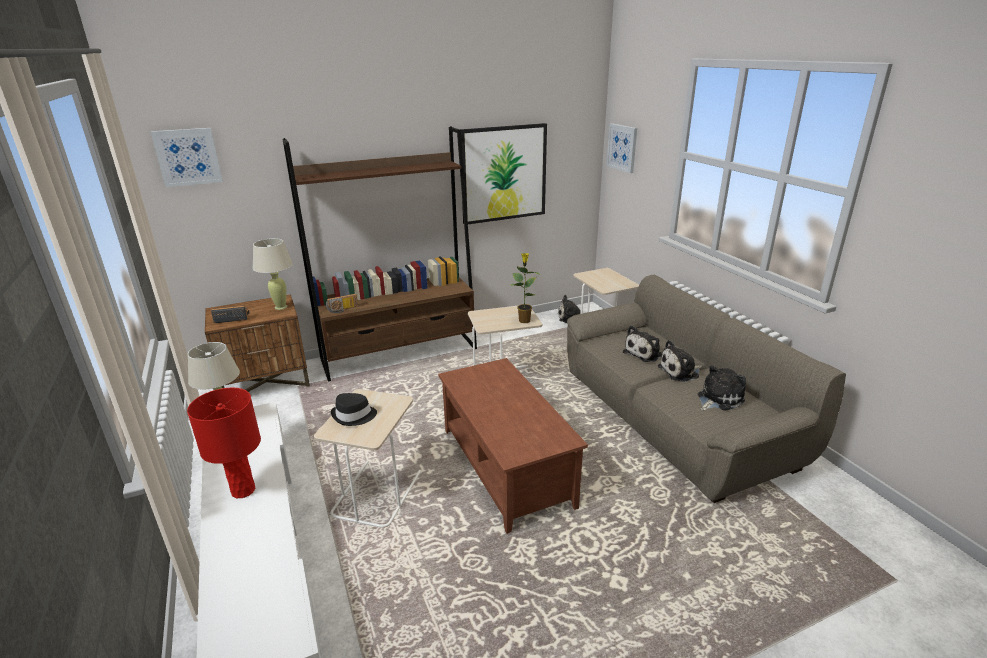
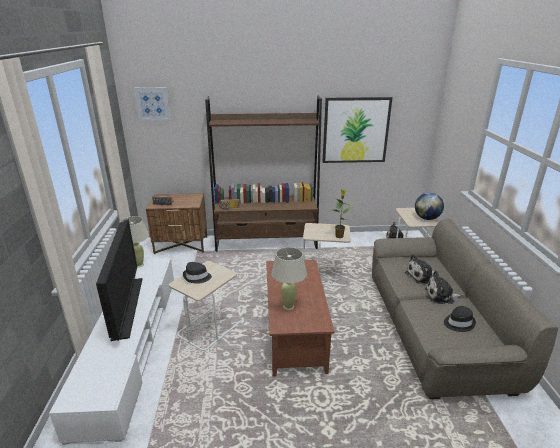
camera: 20 degrees right, 0 degrees up
(243, 490) = (127, 307): red table lamp -> television
(281, 307) = (193, 200): beige table lamp -> beige table lamp (288, 307)
(618, 280) = (426, 218): none -> globe
(622, 147) = (449, 119): picture -> none
(718, 399) = (458, 323): plush toy -> black hat

